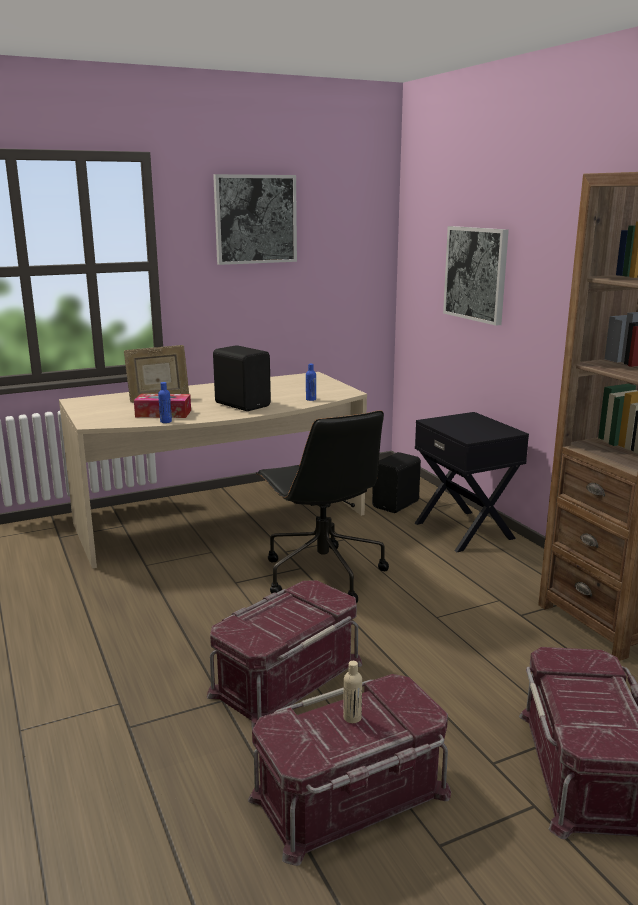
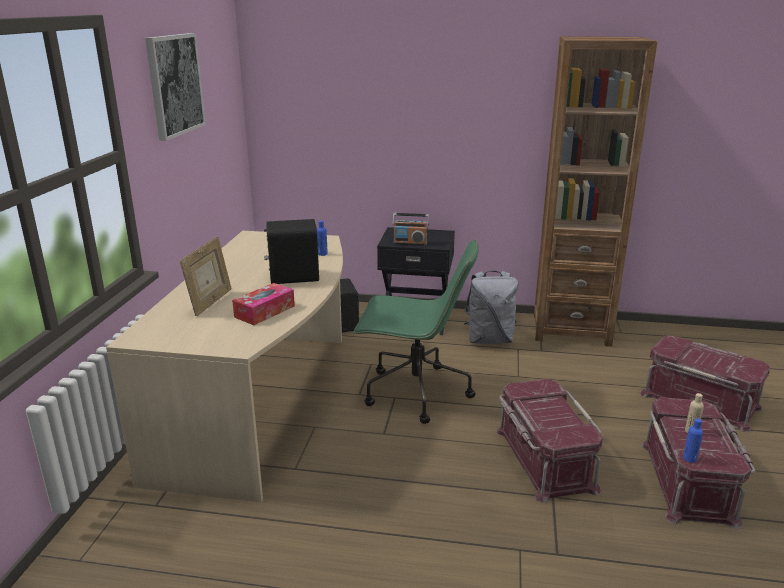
camera: 55 degrees left, 5 degrees up
(166, 421) = (292, 316): blue bottle -> blue bottle (689, 458)
(322, 574) = (414, 393): black office chair -> green office chair
(448, 427) = (410, 243): none -> radio
(476, 274) = (369, 114): picture -> none
(491, 578) = (489, 340): none -> grey backpack

